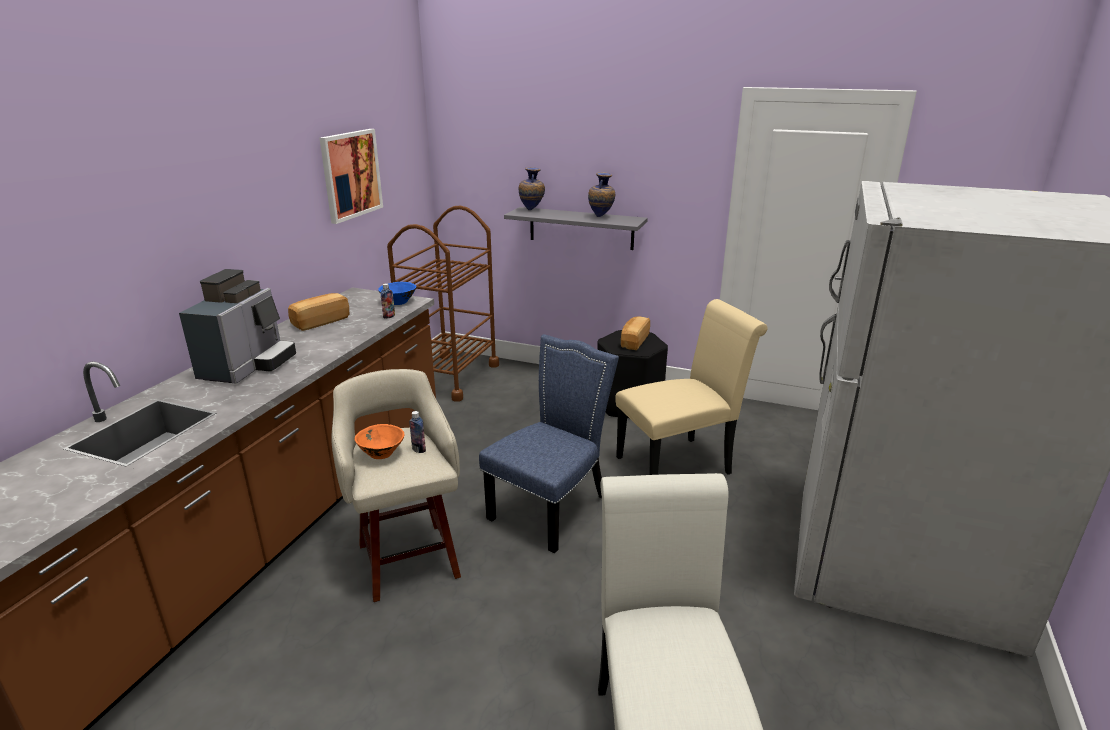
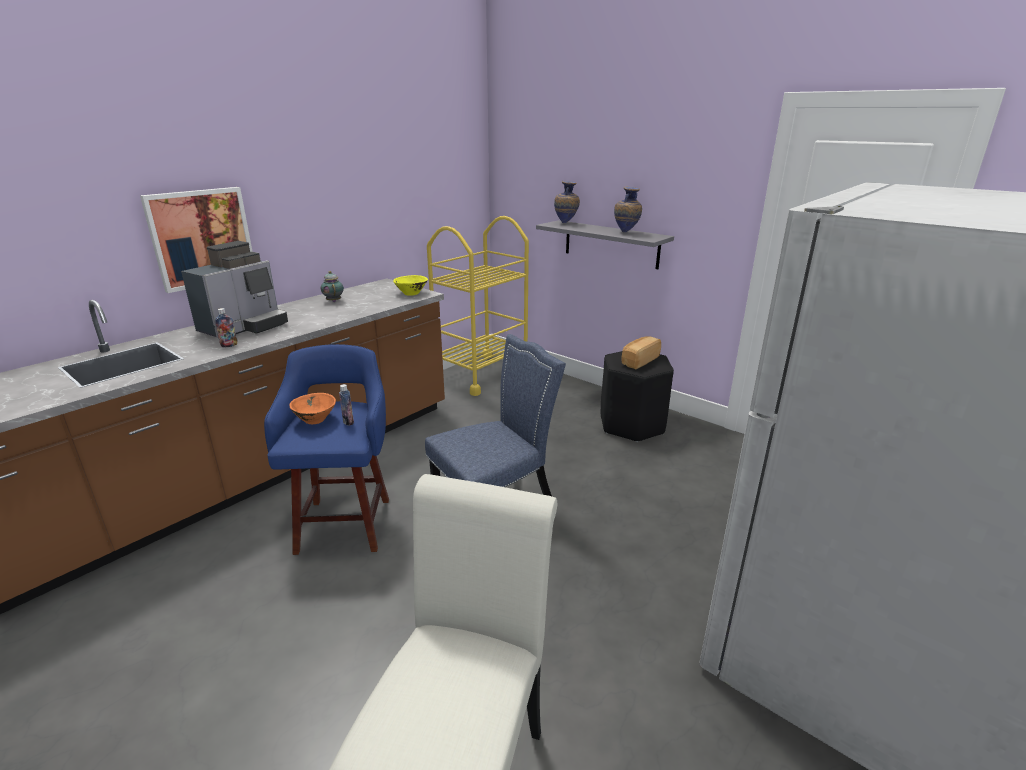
camera: 20 degrees right, 0 degrees up
(320, 322) = (334, 301): bread -> teapot
(351, 174) = (394, 176): picture -> picture (201, 238)
(389, 316) = (391, 303): bottle -> bottle (229, 345)
(399, 302) = (411, 293): blue bowl -> yellow bowl
(408, 557) = (346, 522): beige stool -> blue stool
(450, 377) = (481, 374): brown cart -> yellow cart
(680, 464) = (651, 492): beige chair -> none

